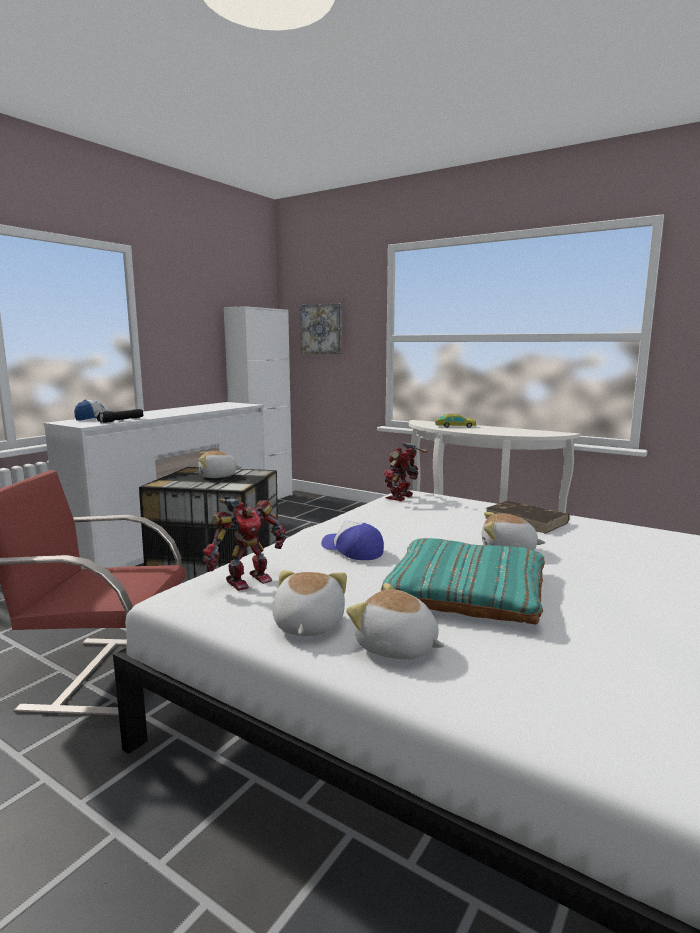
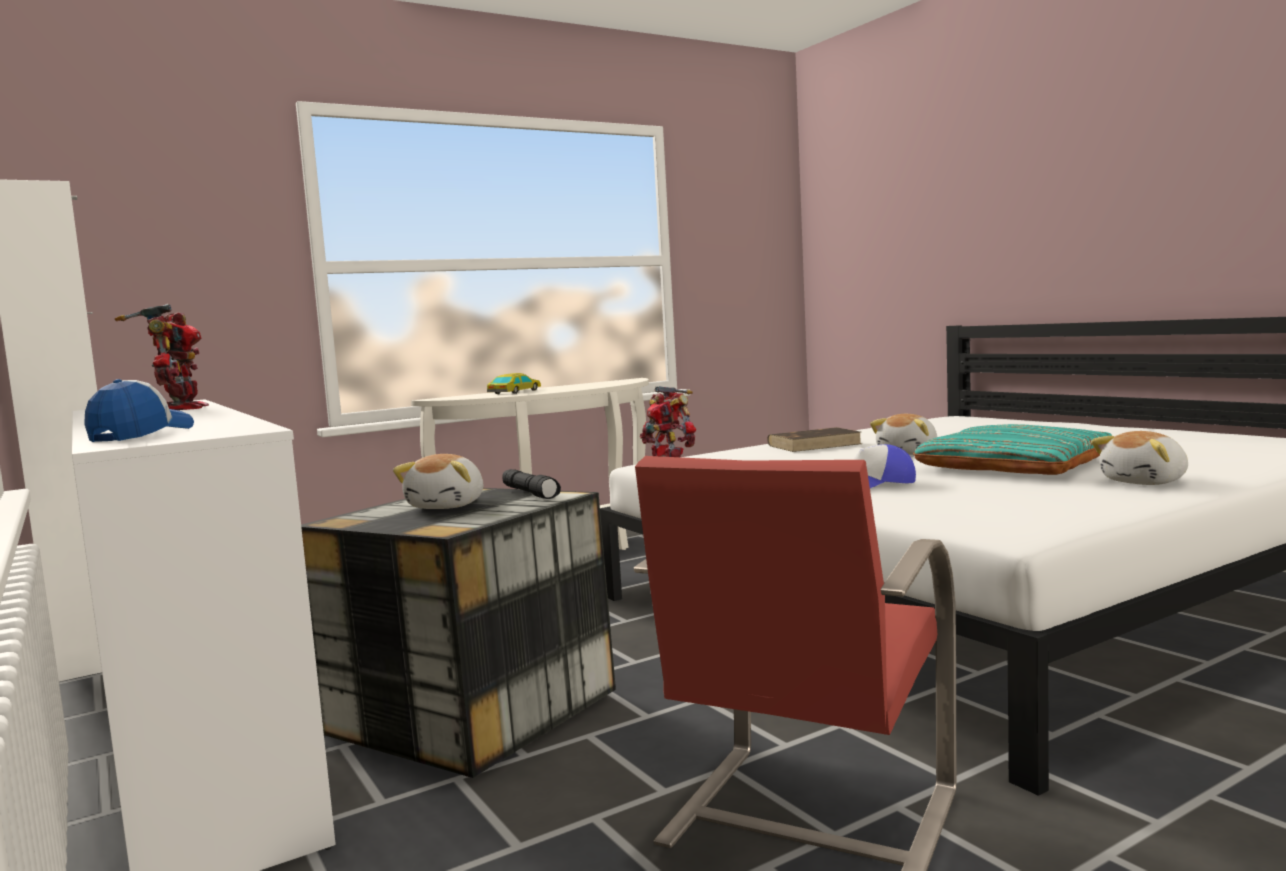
camera: 65 degrees left, 5 degrees down
(121, 420) = (233, 423): black flashlight -> black flashlight (531, 493)
(246, 580) = (962, 513): toy robot -> toy robot (180, 408)
(307, 625) = (1099, 499): plush toy -> none
(321, 329) = (145, 250): picture -> none

